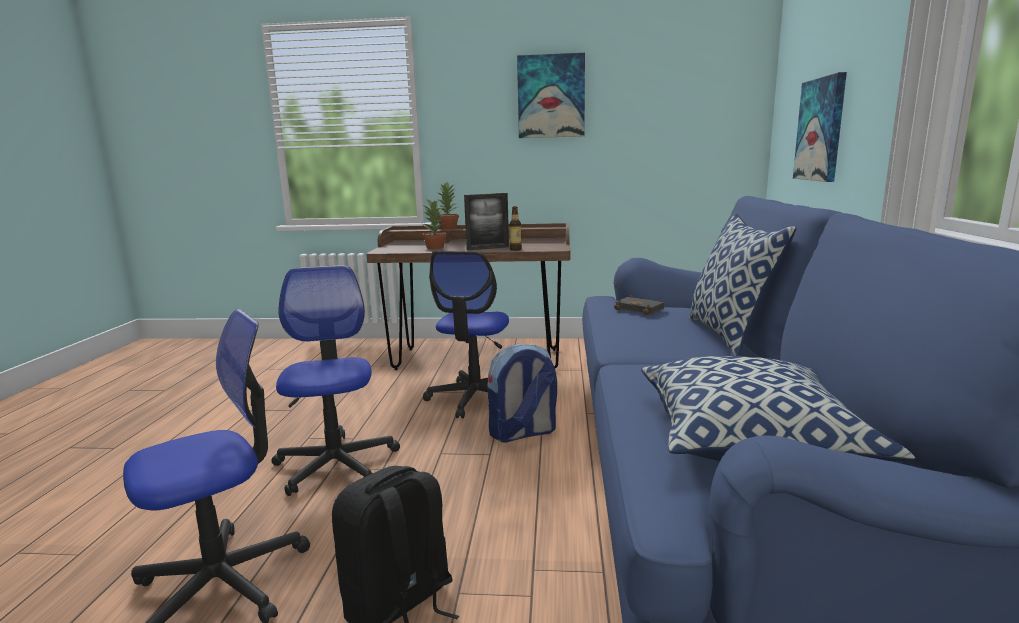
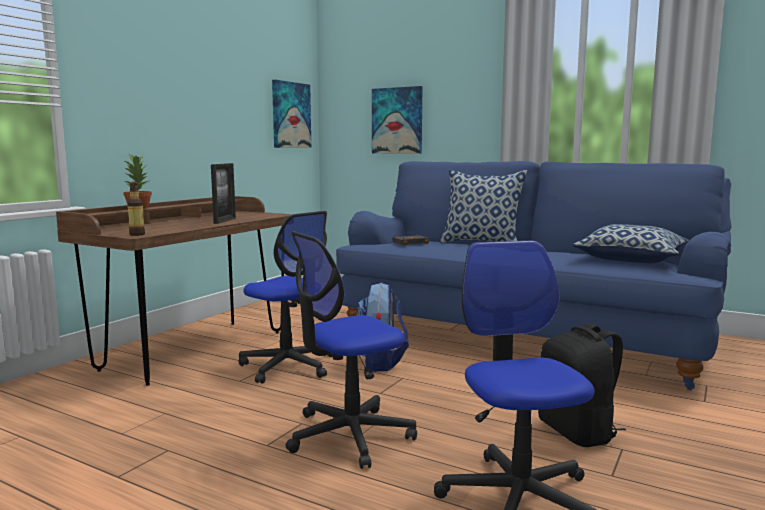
camera: 65 degrees left, 5 degrees down
(336, 464) = (349, 435): office chair -> office chair turned 45 degrees counterclockwise
(435, 247) = (171, 226): potted plant -> none
(515, 249) = (253, 218): bottle -> bottle (137, 234)
(551, 96) = (189, 71): picture -> picture (290, 115)

